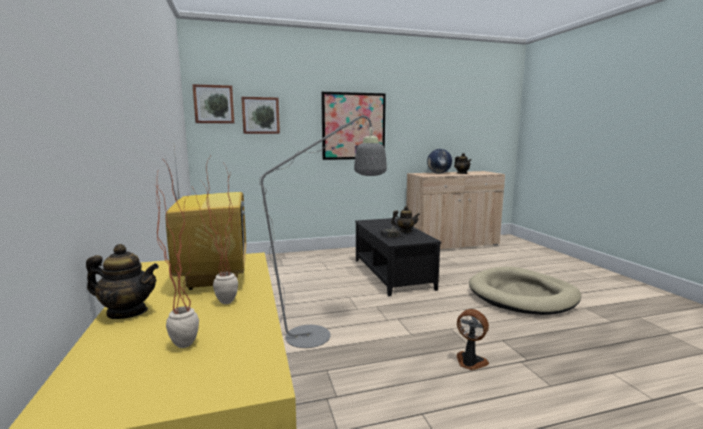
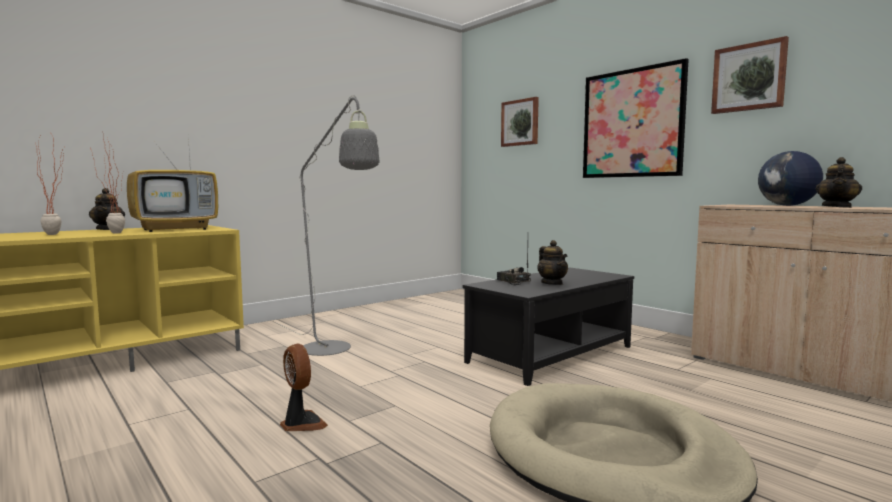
camera: 65 degrees right, 5 degrees down
(214, 104) = (482, 116): picture -> picture (749, 77)
(470, 362) = (301, 424): fan -> fan turned 45 degrees counterclockwise

